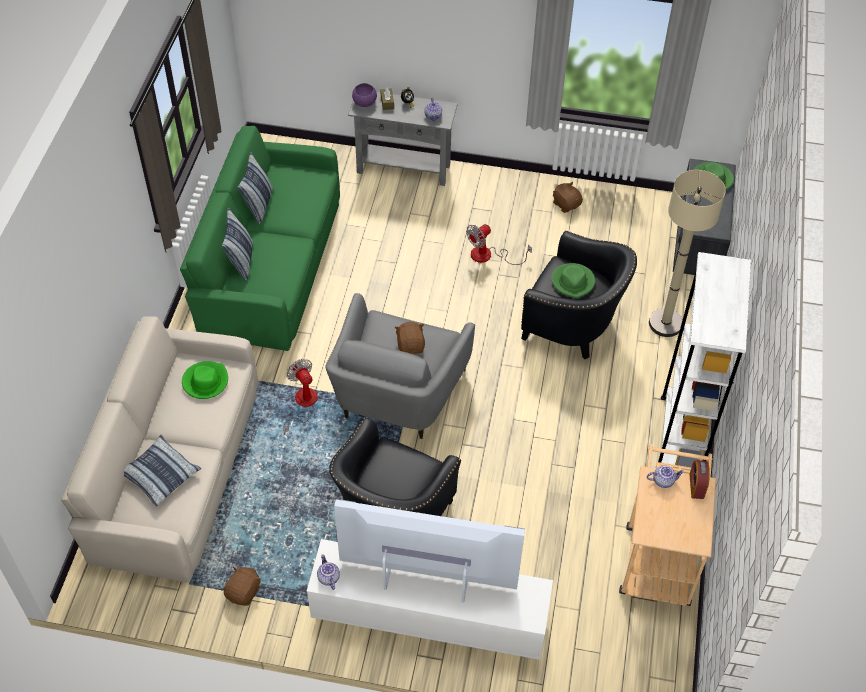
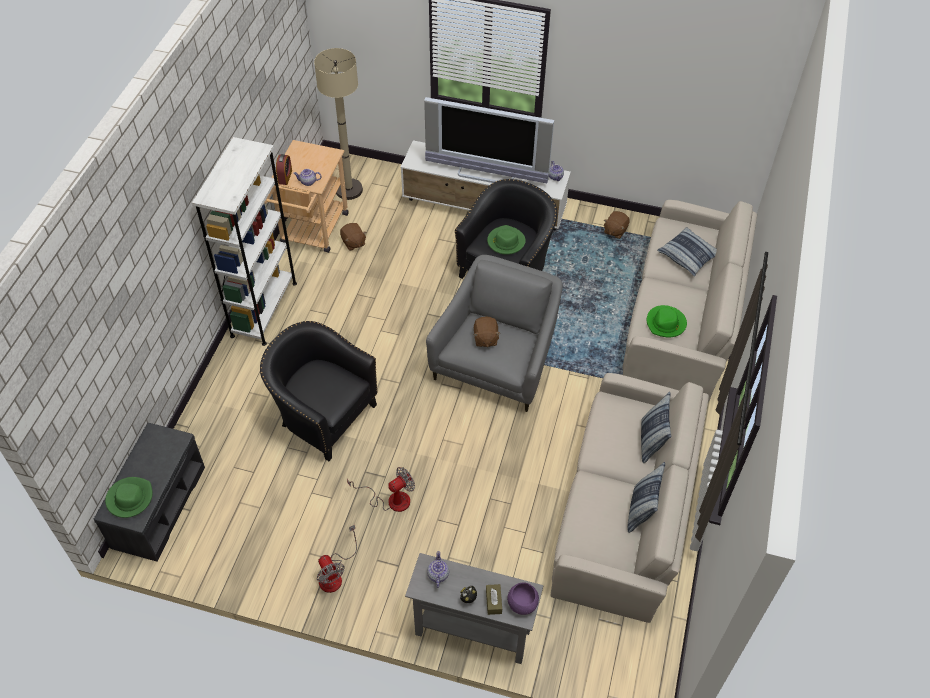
camera: 175 degrees left, 0 degrees up
(269, 261) = (624, 509): green sofa -> beige sofa
(302, 404) = (580, 358): fan -> fan (334, 574)
(566, 204) = (290, 563): brown plush toy -> brown plush toy (353, 243)
(573, 282) = (321, 391): green hat -> green hat (505, 242)
(665, 323) = (235, 411): beige floor lamp -> beige floor lamp (349, 190)

